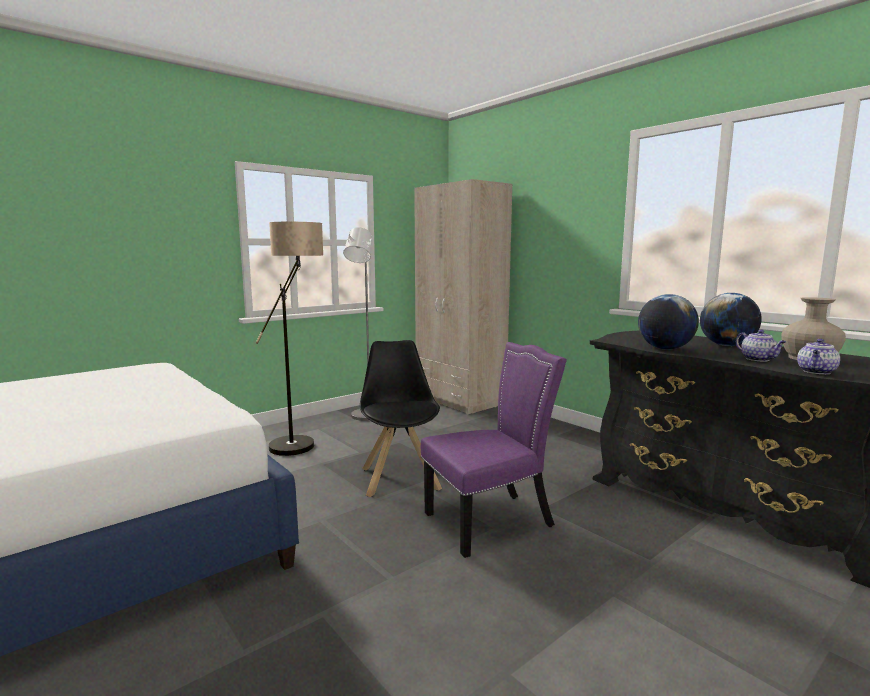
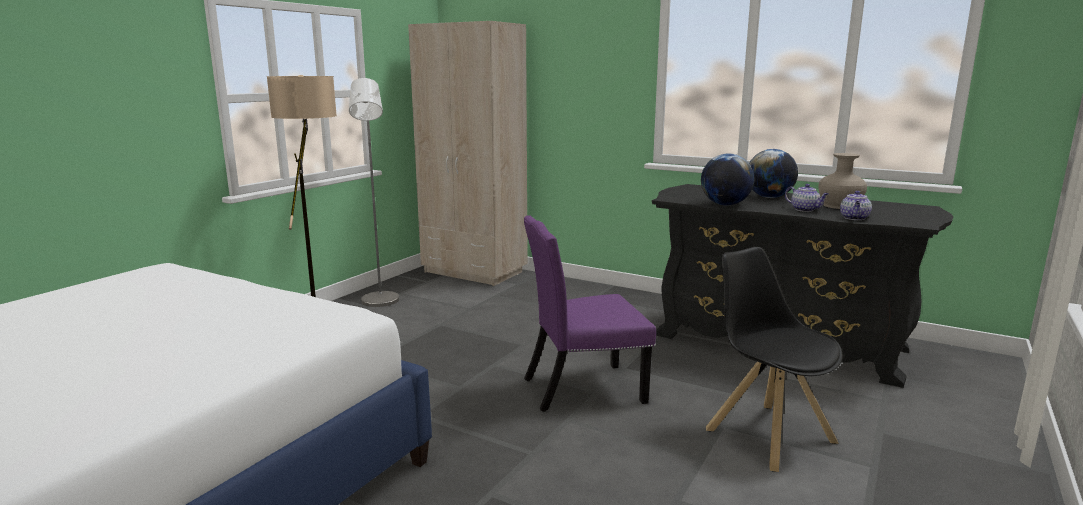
camera: 20 degrees left, 5 degrees up
(400, 477) = (469, 361): black chair -> black chair (767, 433)
(487, 522) = (585, 388): purple chair -> purple chair turned 150 degrees counterclockwise

